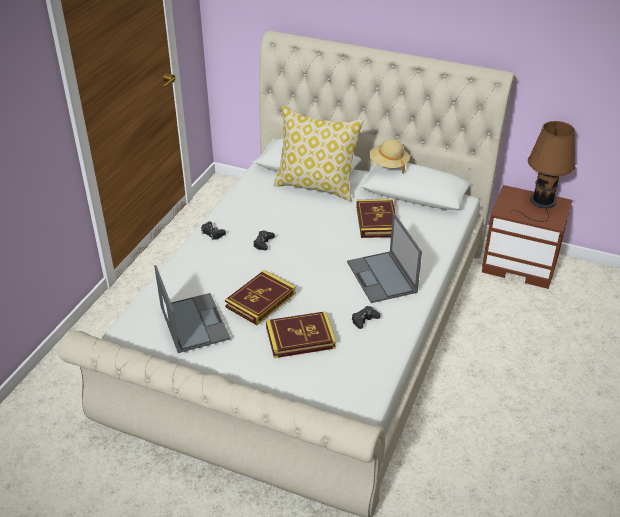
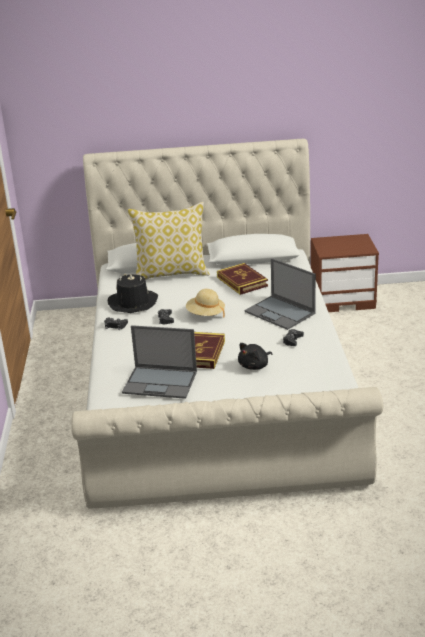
camera: 25 degrees left, 10 degrees down
(193, 322) = (161, 382): laptop -> laptop turned 150 degrees clockwise
(251, 210) = (133, 303): none -> black hat
(300, 338) = (255, 366): book -> black plush toy
(388, 165) = (226, 239): beige hat -> beige hat (205, 314)
(541, 202) = (348, 241): brown table lamp -> none

